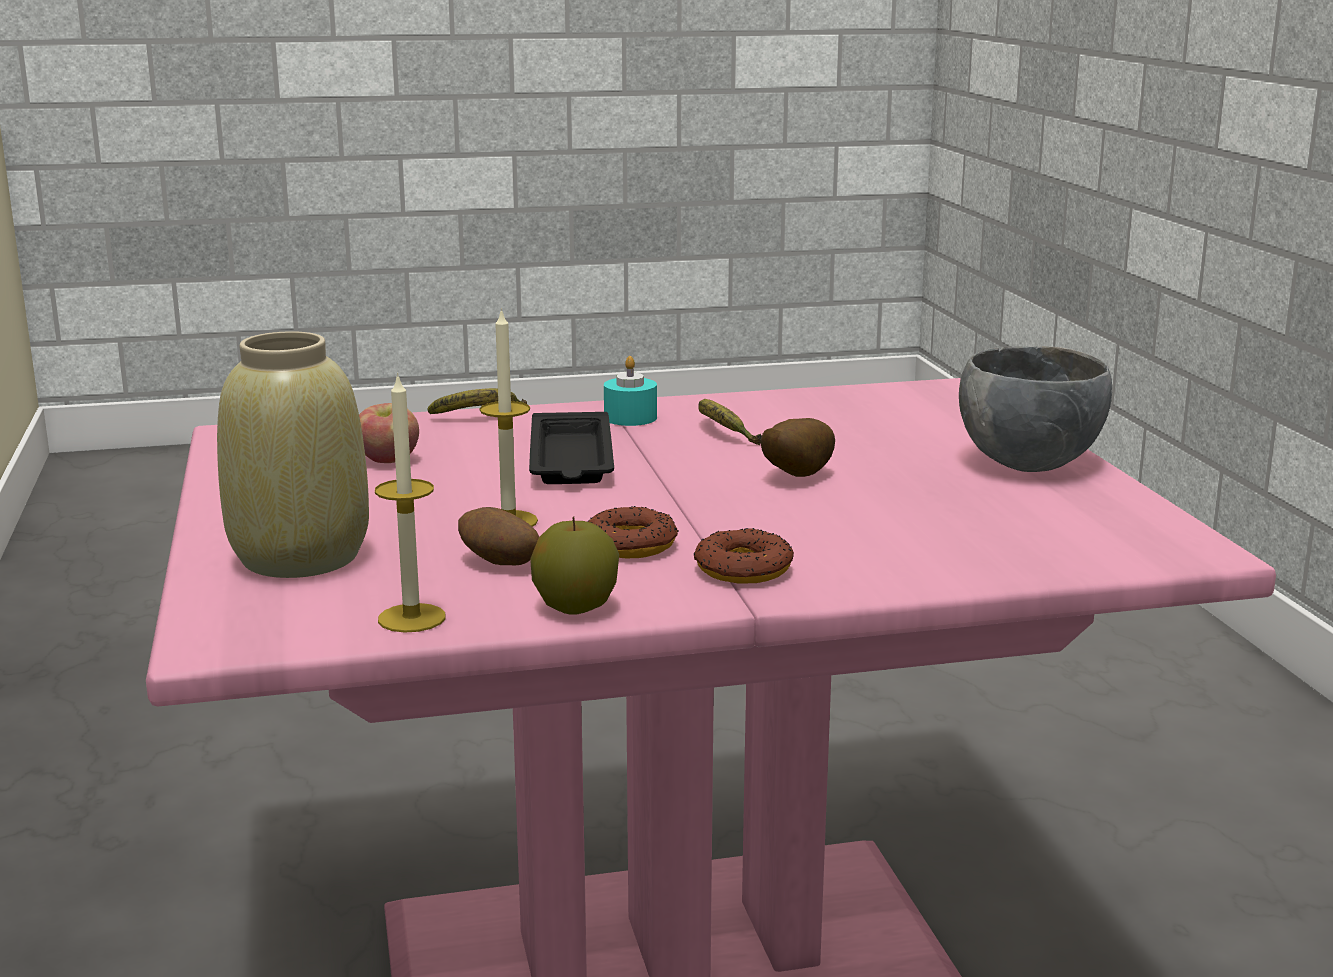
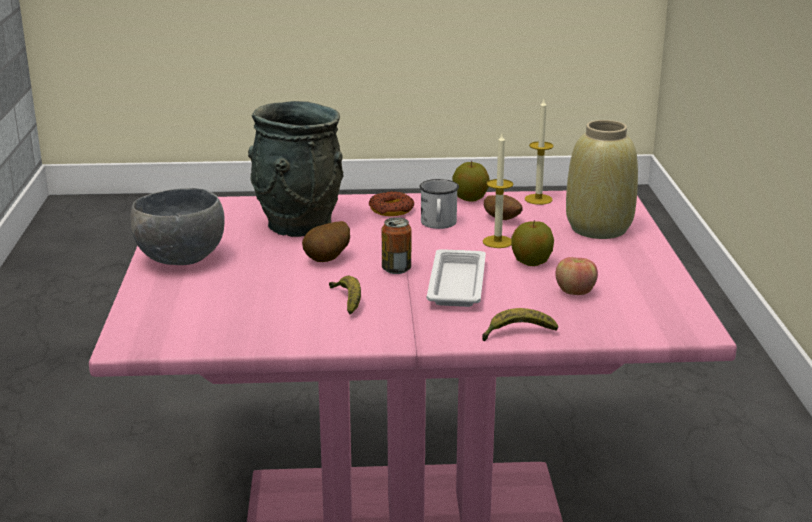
camera: 170 degrees left, 5 degrees up
(449, 493) = (531, 262): none -> apple
(571, 460) = (457, 283): black tray -> white tray
(630, 418) = (405, 323): turquoise candle -> none
(630, 545) = (438, 224): donut -> white mug
(674, 471) = (396, 269): none -> can
(903, 525) = (298, 226): none -> grey vase

